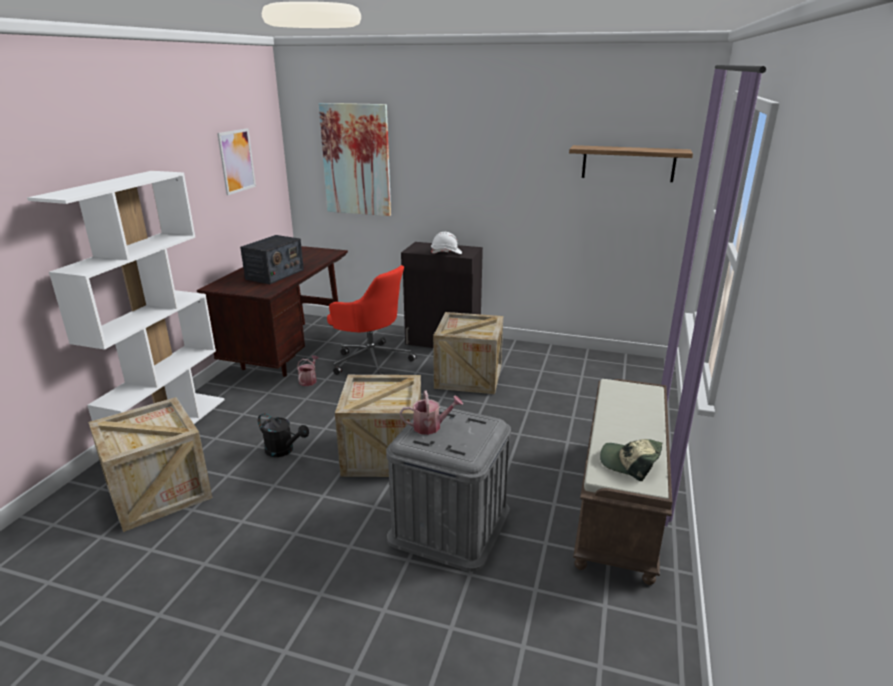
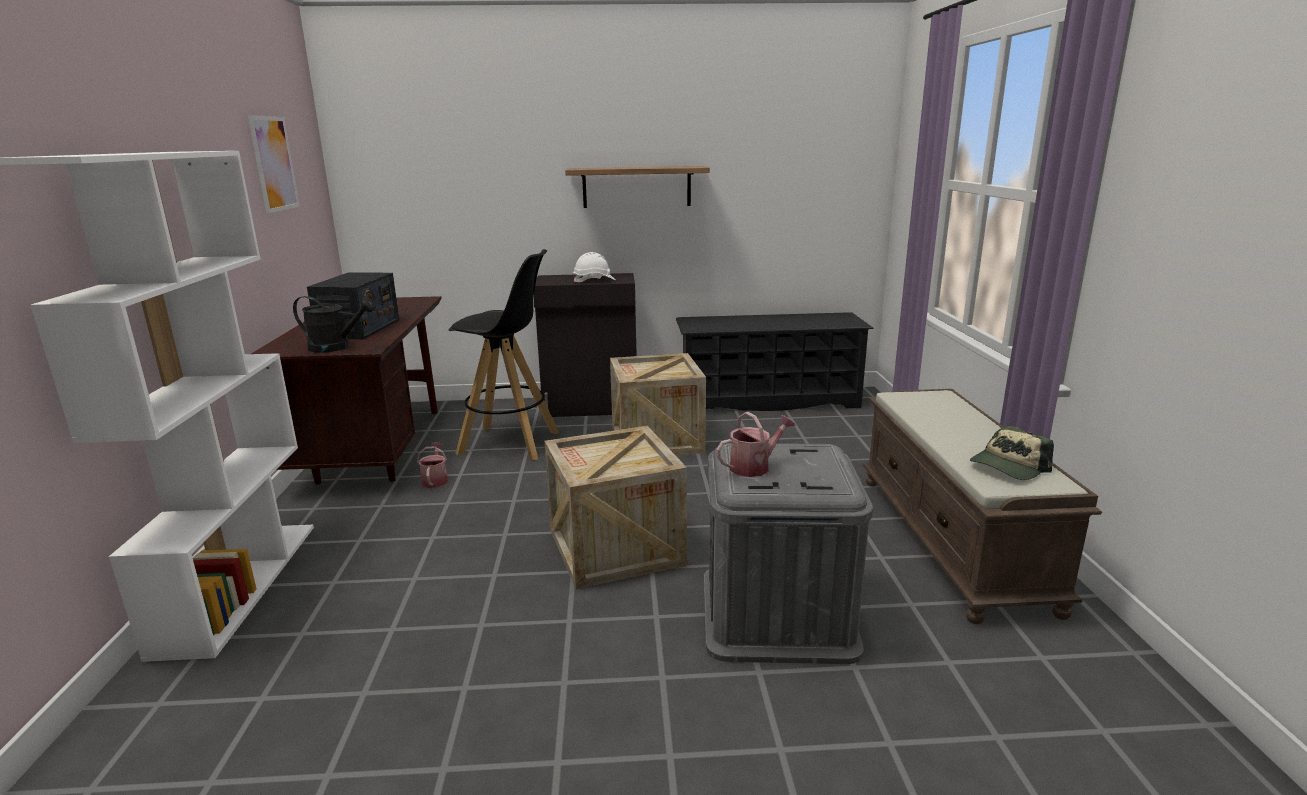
camera: 20 degrees left, 5 degrees down
(159, 492) = (283, 681): crate -> none
(283, 450) = (462, 575): black watering can -> black watering can (337, 347)
(356, 160) = (442, 168): picture -> none
(371, 361) = (510, 443): red office chair -> black stool
(575, 358) = (768, 401): none -> black shoe rack
(628, 163) = (807, 150): shelf -> shelf (636, 187)
(629, 463) = (1008, 467): cap -> cap turned 45 degrees counterclockwise

